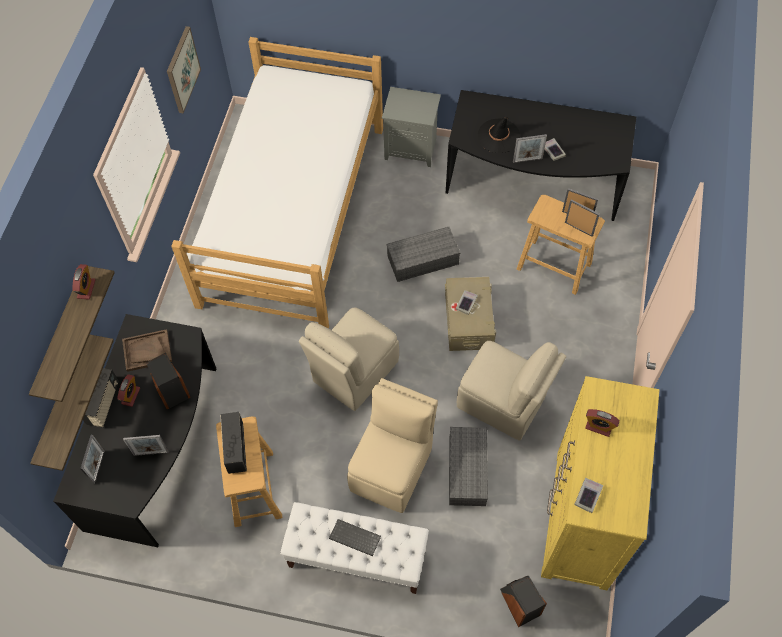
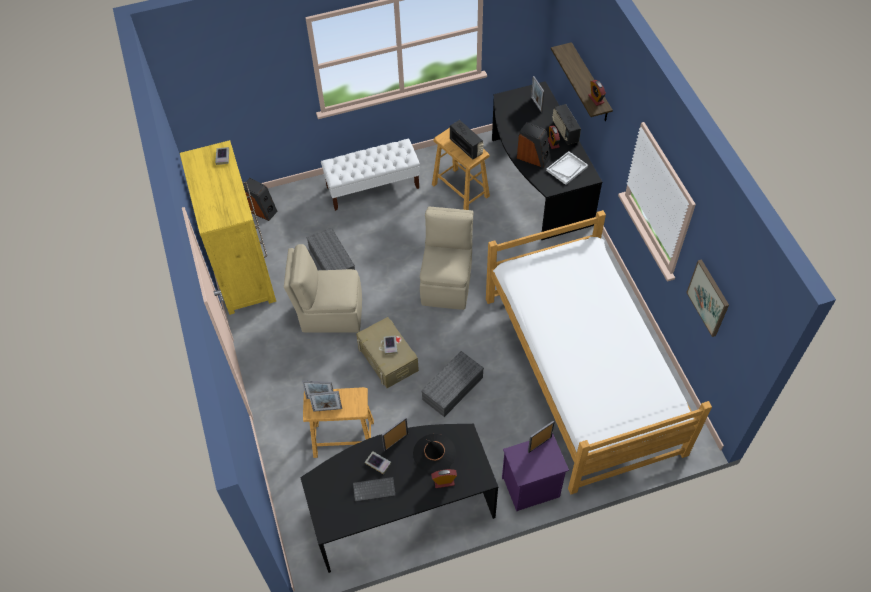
camera: 150 degrees right, 5 degrees down
(62, 402) = (573, 91): shelf -> none
(147, 351) = (567, 168): brown tray -> white tray
(151, 453) = (513, 123): picture frame -> picture frame (539, 444)
(354, 538) = (370, 160): keyboard -> keyboard (374, 489)
(392, 467) = (382, 241): beige chair -> none
(412, 148) = (530, 488): grey nightstand -> purple nightstand
(598, 427) = (231, 194): alarm clock -> alarm clock (444, 482)

